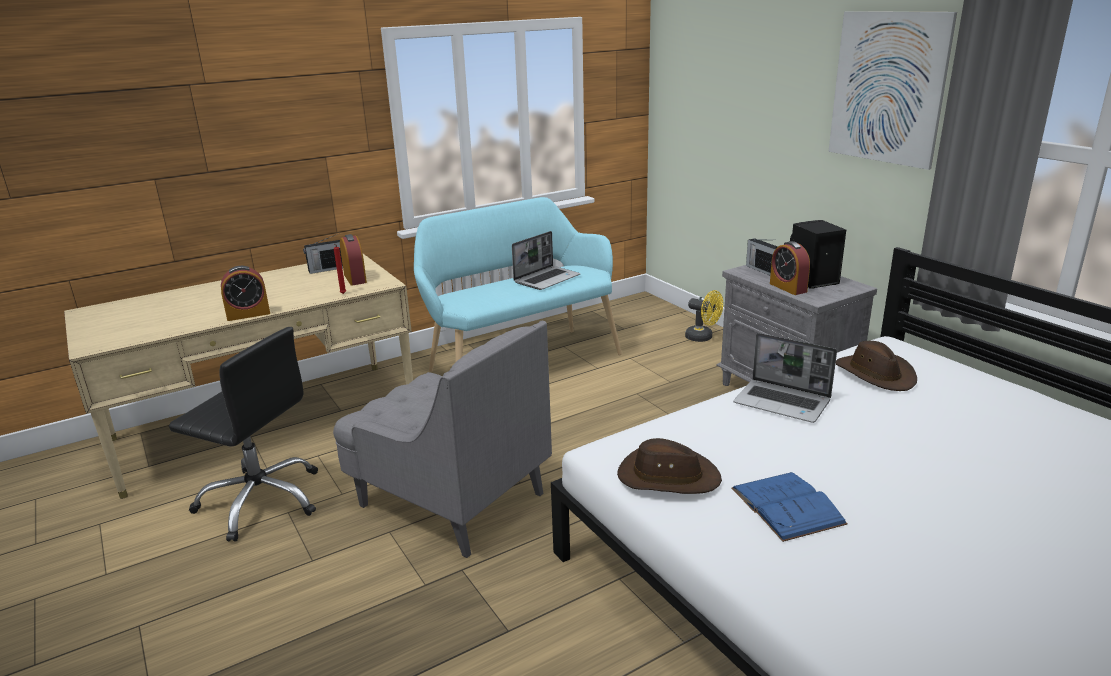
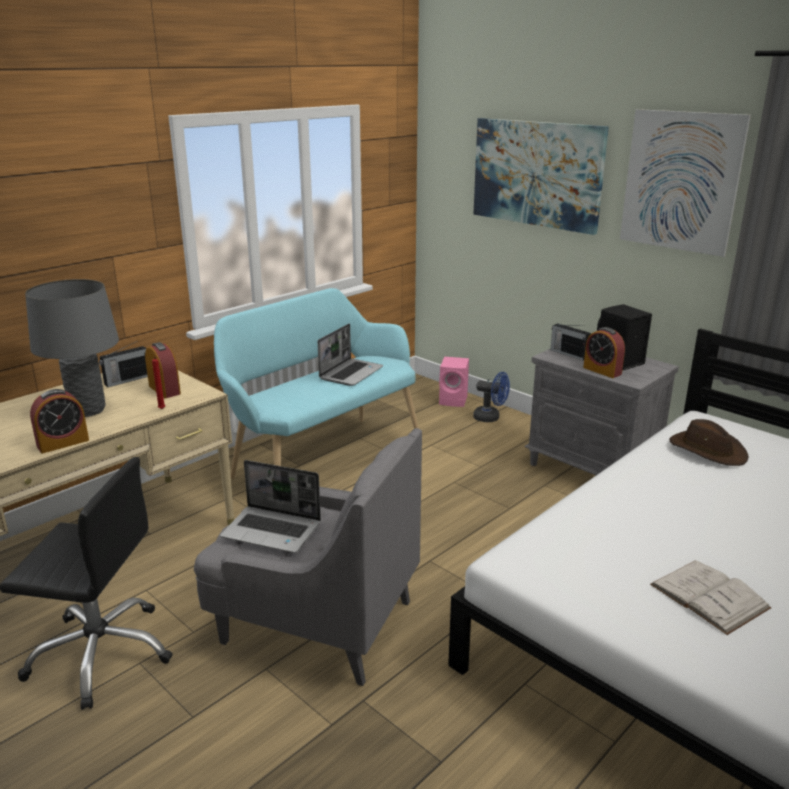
camera: 15 degrees left, 0 degrees up
(282, 291) = (87, 410): none -> grey table lamp
(667, 477) = (586, 580): brown hat -> none
(673, 319) = (454, 400): none -> pink speaker
(703, 338) = (491, 418): yellow fan -> blue fan
(753, 84) = (537, 173): none -> picture
(783, 402) = (645, 487): laptop -> laptop (273, 530)
(787, 505) = (709, 596): blue book -> white book

